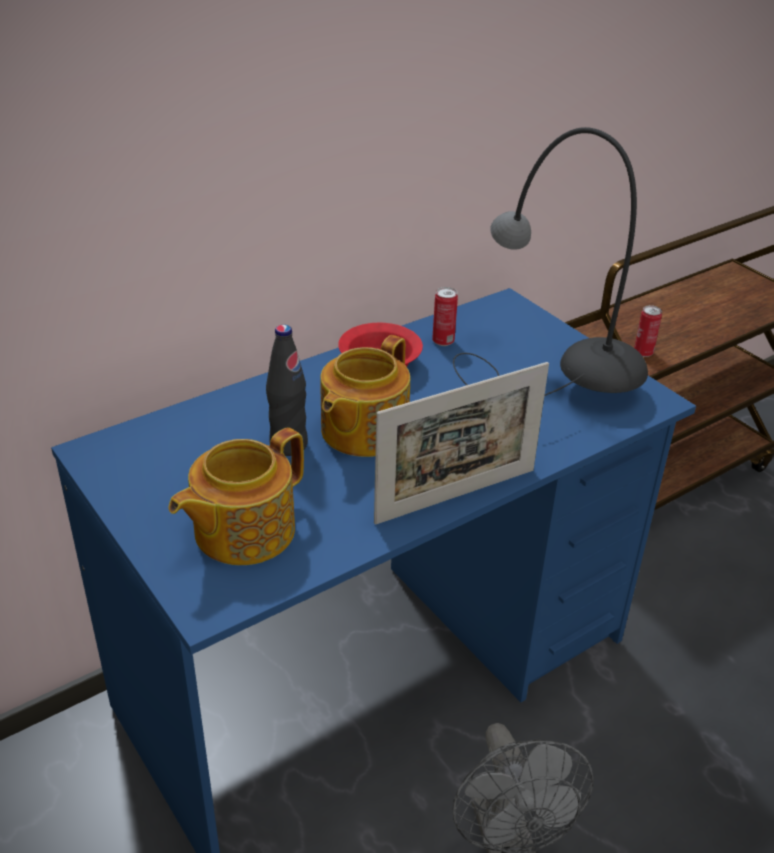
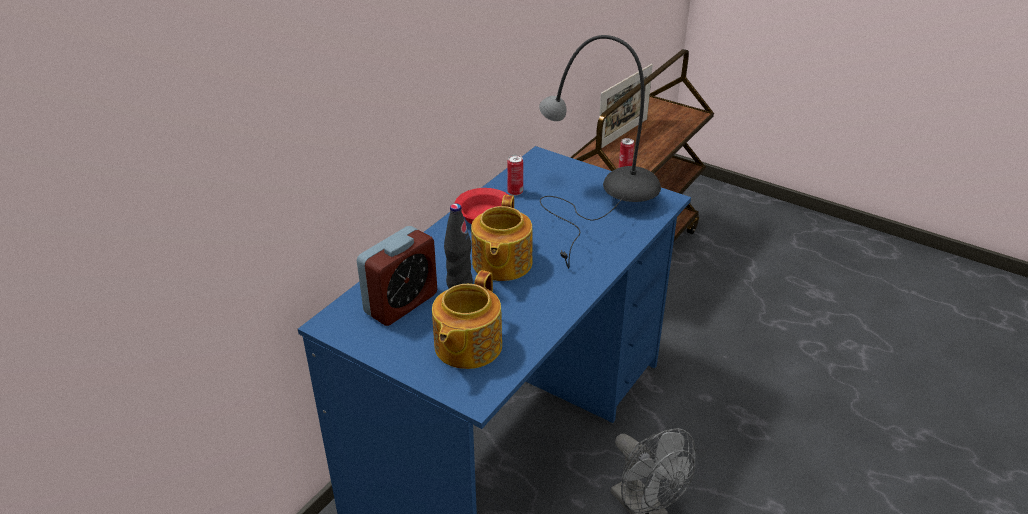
camera: 20 degrees left, 0 degrees up
(197, 449) = (401, 303): none -> alarm clock
(456, 496) = (584, 289): picture frame -> picture frame (622, 134)

